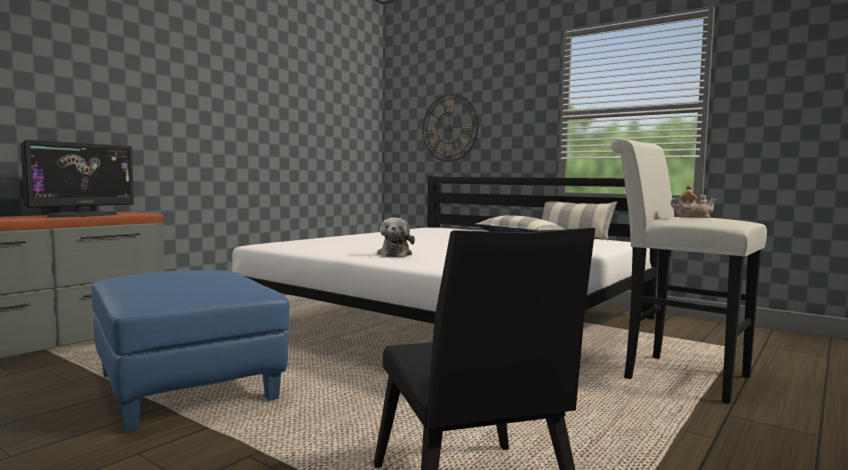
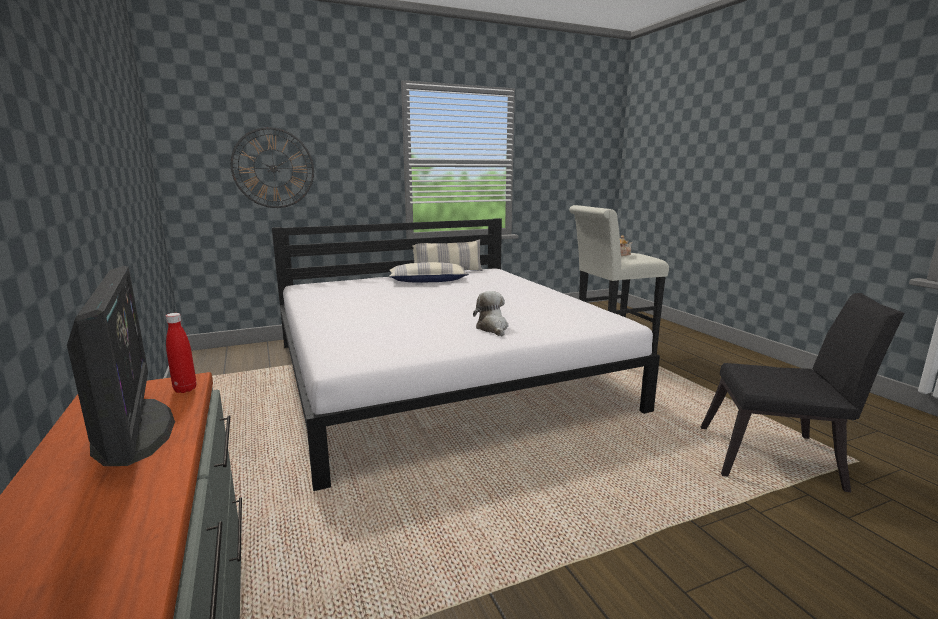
camera: 60 degrees left, 10 degrees up
(134, 214) = (185, 389): none -> red bottle
(186, 387) = (512, 545): blue ottoman -> none
(395, 254) = (492, 328): plush toy -> plush toy turned 135 degrees counterclockwise

